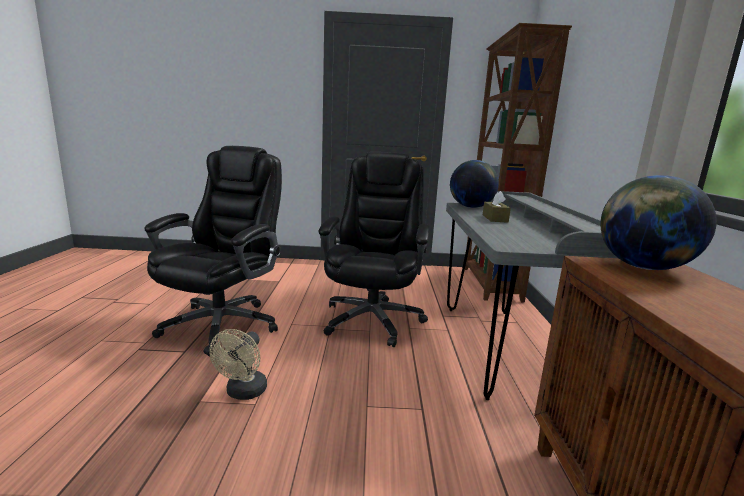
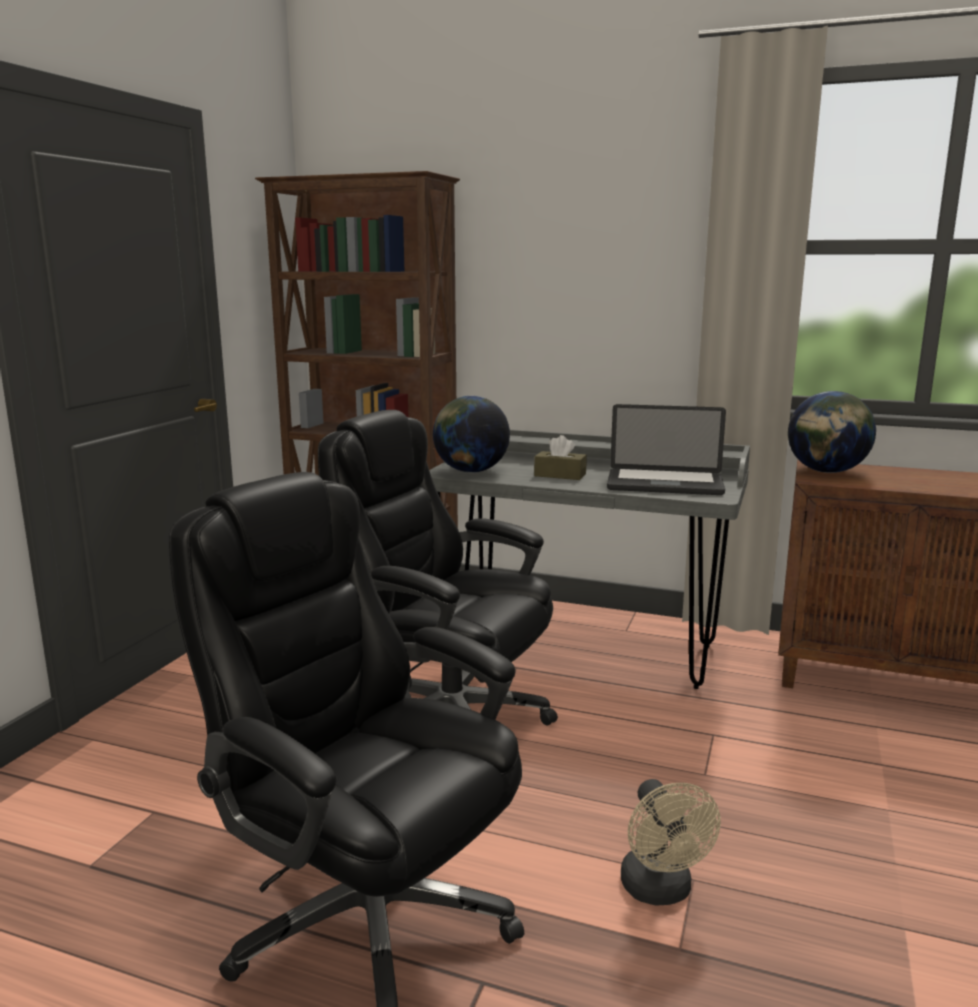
camera: 70 degrees left, 0 degrees up
(243, 393) = (661, 891): beige fan -> beige fan turned 45 degrees clockwise
(518, 236) = (664, 484): none -> laptop

